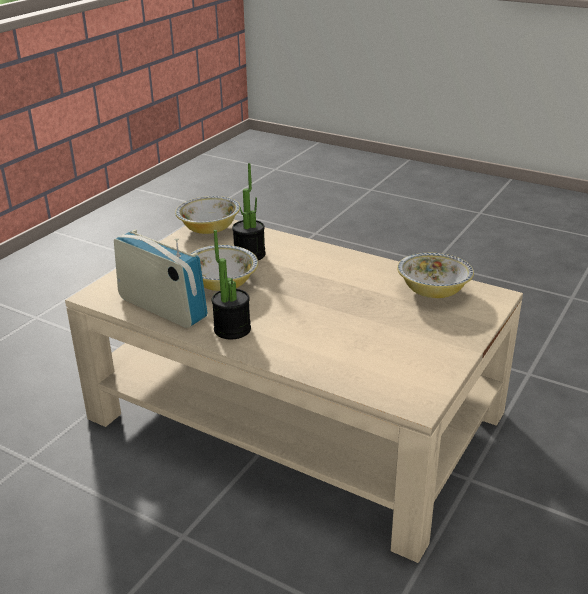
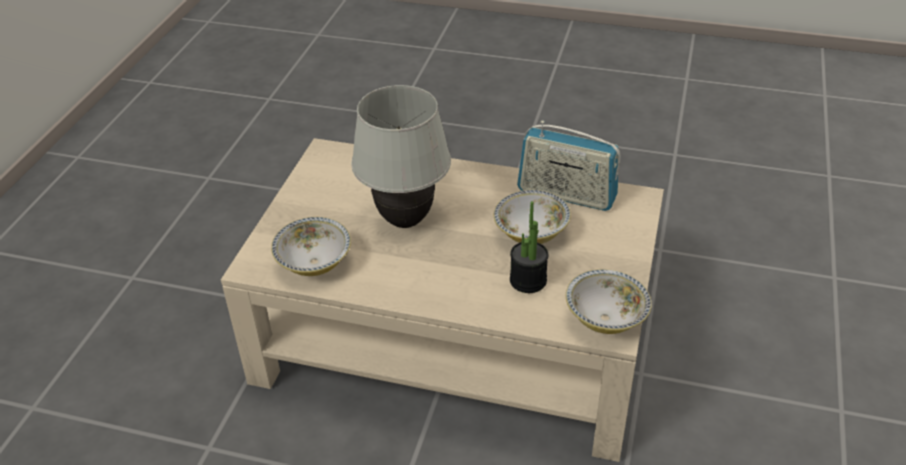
camera: 165 degrees right, 10 degrees up
(232, 329) = (489, 185): potted plant -> none
(337, 311) = (404, 220): none -> white table lamp

